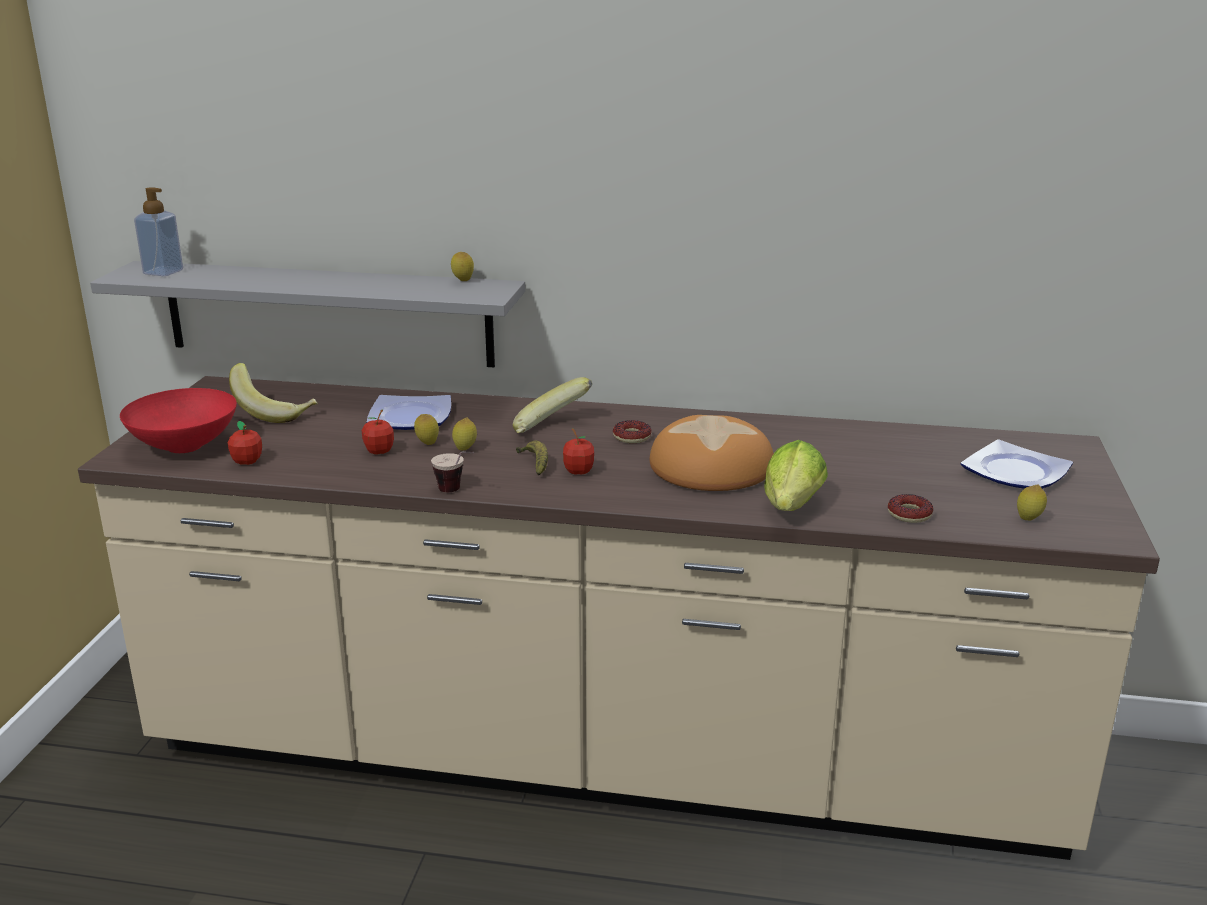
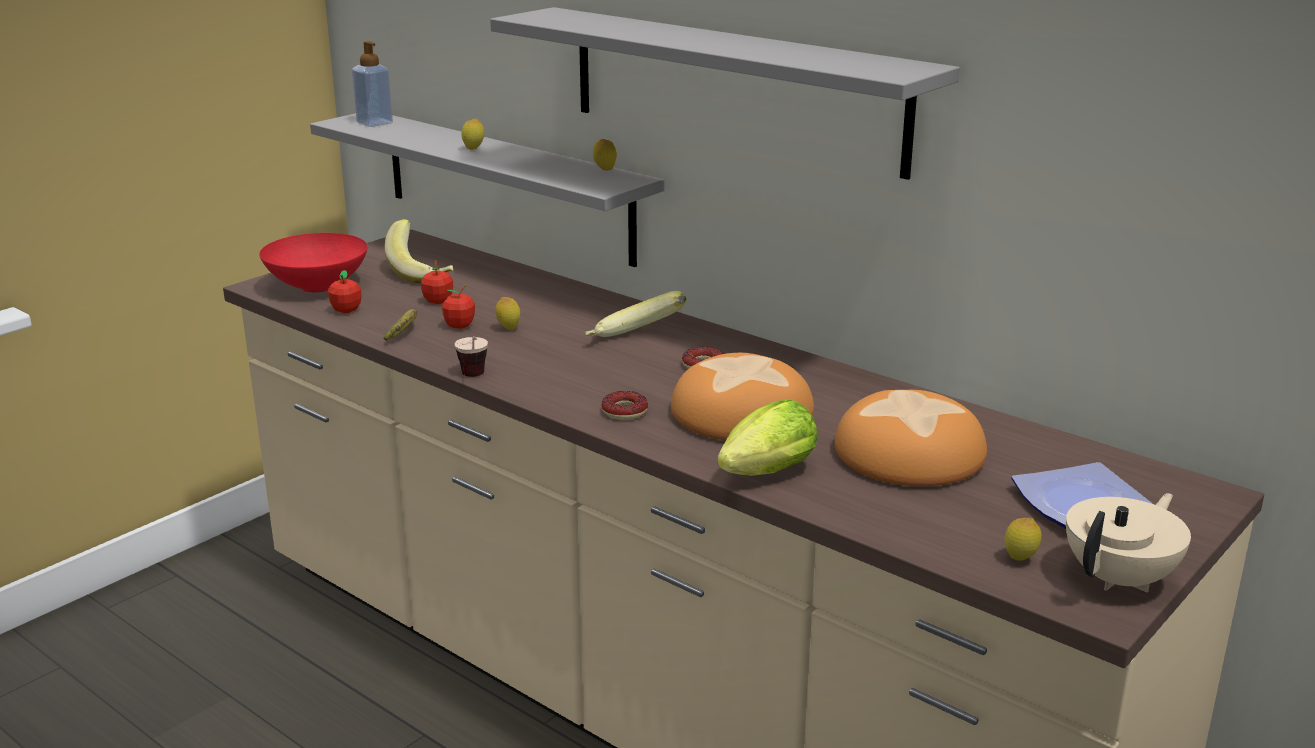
camera: 30 degrees right, 0 degrees up
(411, 418) = (526, 302): plate -> none
(465, 449) = (533, 341): lemon -> lemon (473, 149)
(535, 464) = (576, 369): banana -> banana (404, 332)
(578, 471) = (607, 386): apple -> apple (438, 301)
(600, 189) = (733, 88): none -> grey shelf
(865, 466) = (909, 454): none -> bread
(909, 514) = (885, 515): donut -> donut (625, 411)
(1099, 514) = (1121, 579): none -> beige teapot

